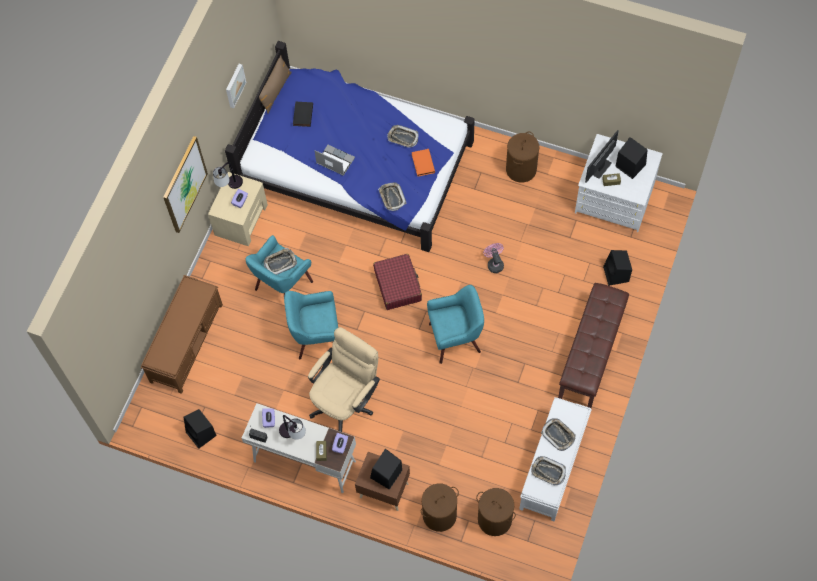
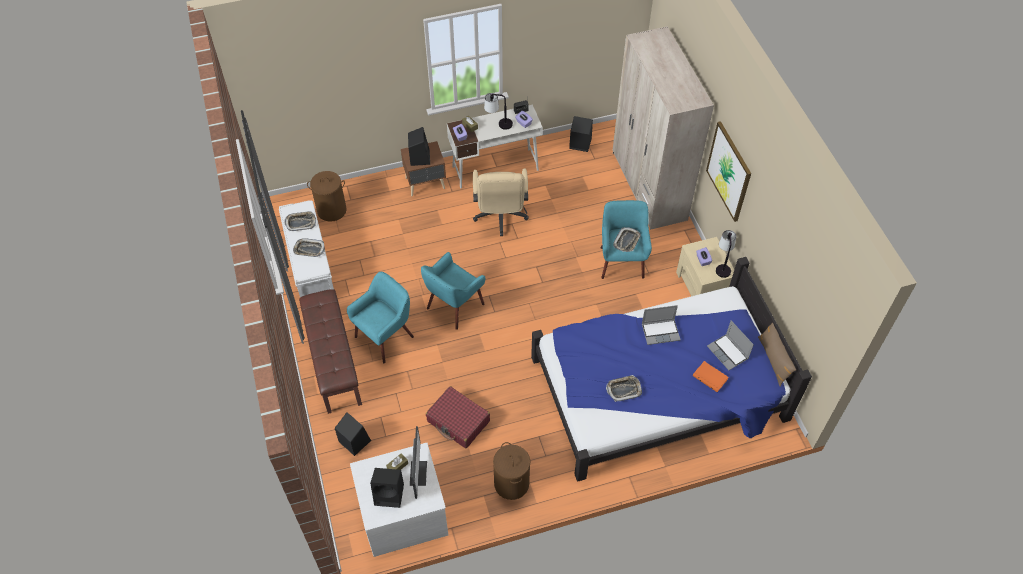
camera: 140 degrees right, 10 degrees down
(187, 342) = (648, 186): brown bench -> beige wardrobe
(234, 85) = (783, 269): picture -> none
(302, 115) = (728, 353): black book -> laptop
(316, 337) = (561, 243): turquoise armchair -> turquoise armchair (385, 337)
(392, 197) = (585, 333): tray -> none
(398, 285) = (533, 316): red suitcase -> red suitcase (458, 421)
(422, 163) = (586, 377): orange book -> orange book (710, 377)
(439, 515) = (374, 191): brown laundry basket -> none
(494, 263) = (469, 382): pink fan -> none

